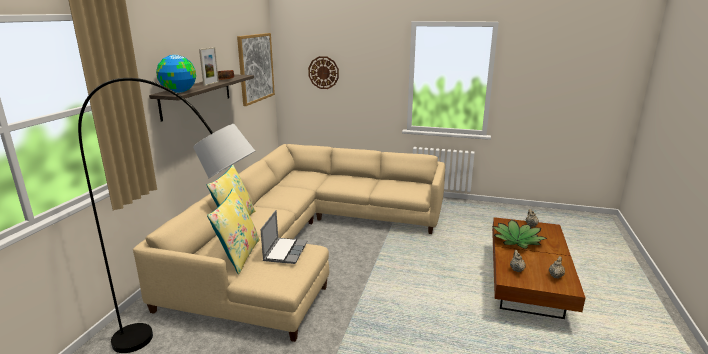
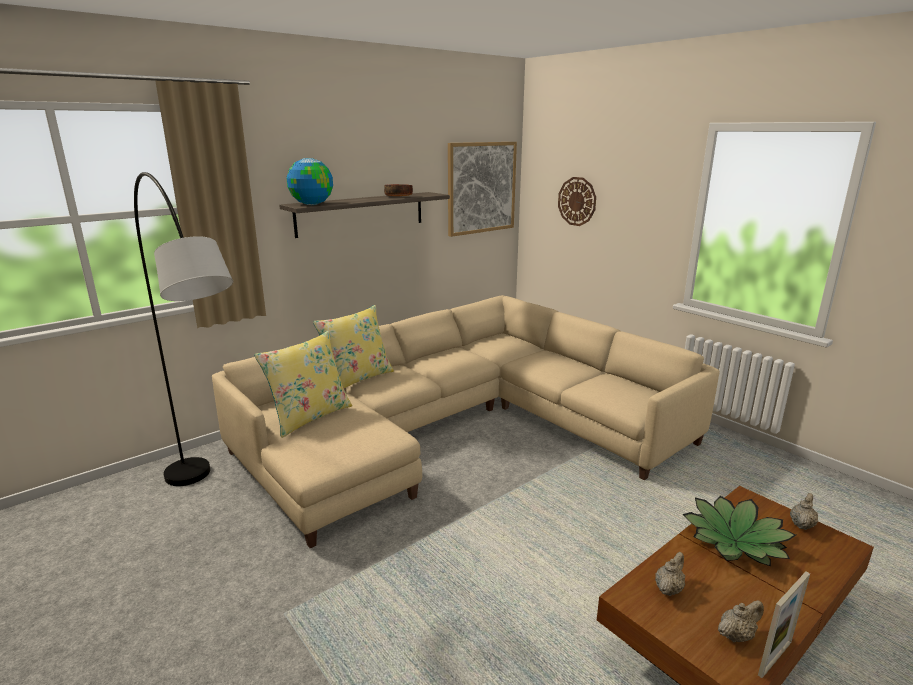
camera: 35 degrees right, 0 degrees up
(211, 84) = (371, 199): picture frame -> picture frame (775, 658)
(285, 251) = (359, 429): laptop -> none

